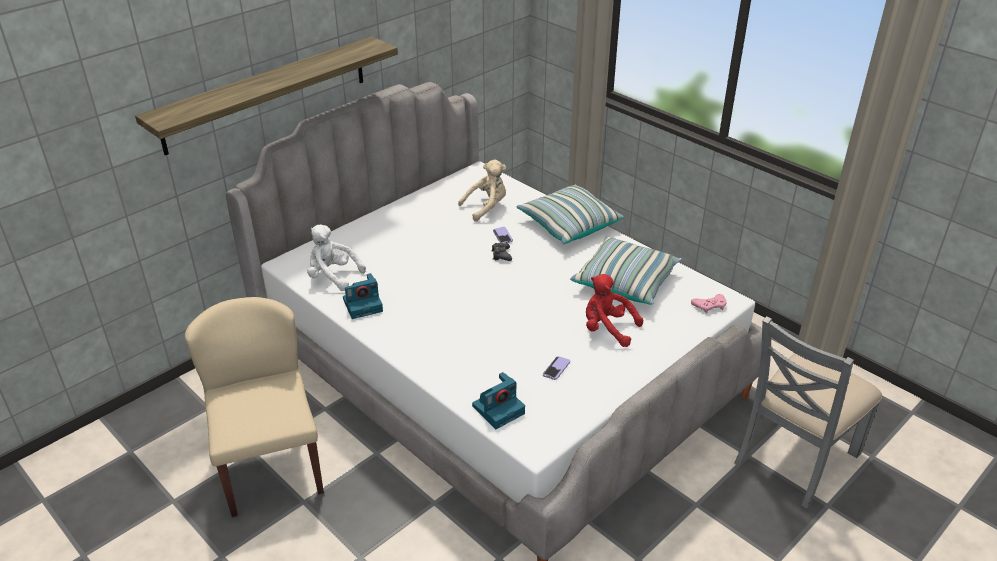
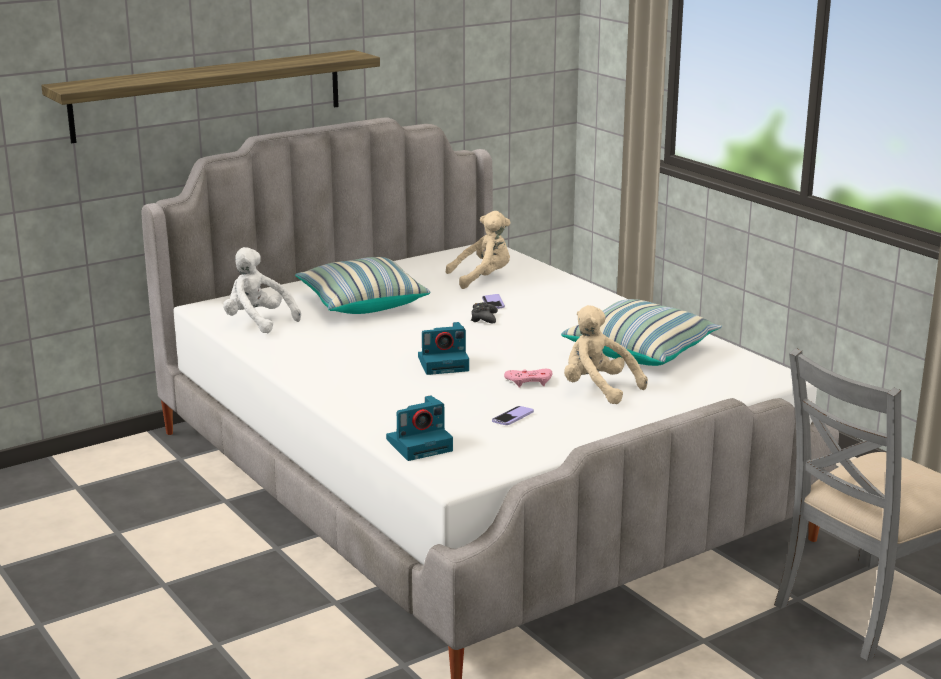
camera: 10 degrees right, 15 degrees down
(270, 465) = (134, 546): beige chair -> none
(363, 304) = (286, 347): camera -> camera (444, 363)
(568, 225) = (586, 299): pillow -> pillow (361, 303)
(607, 329) = (597, 389): red plush toy -> beige plush toy
(709, 305) = (749, 379): pink game controller -> pink game controller (529, 381)

